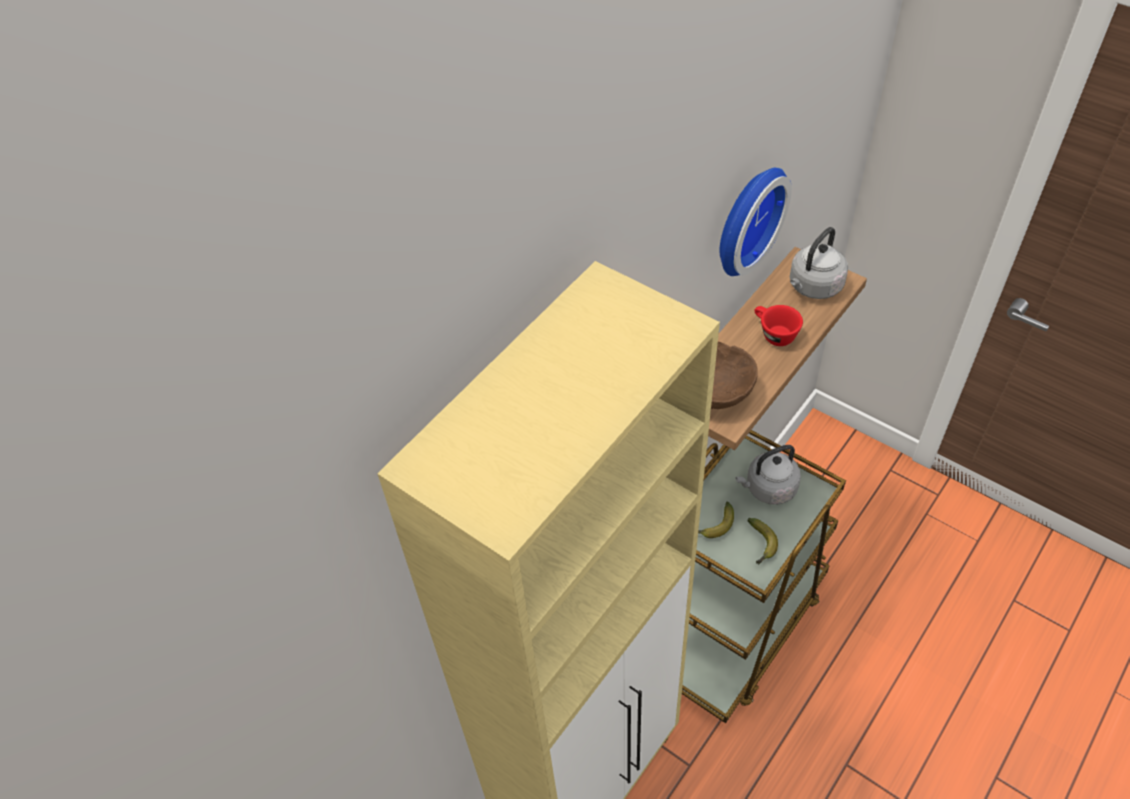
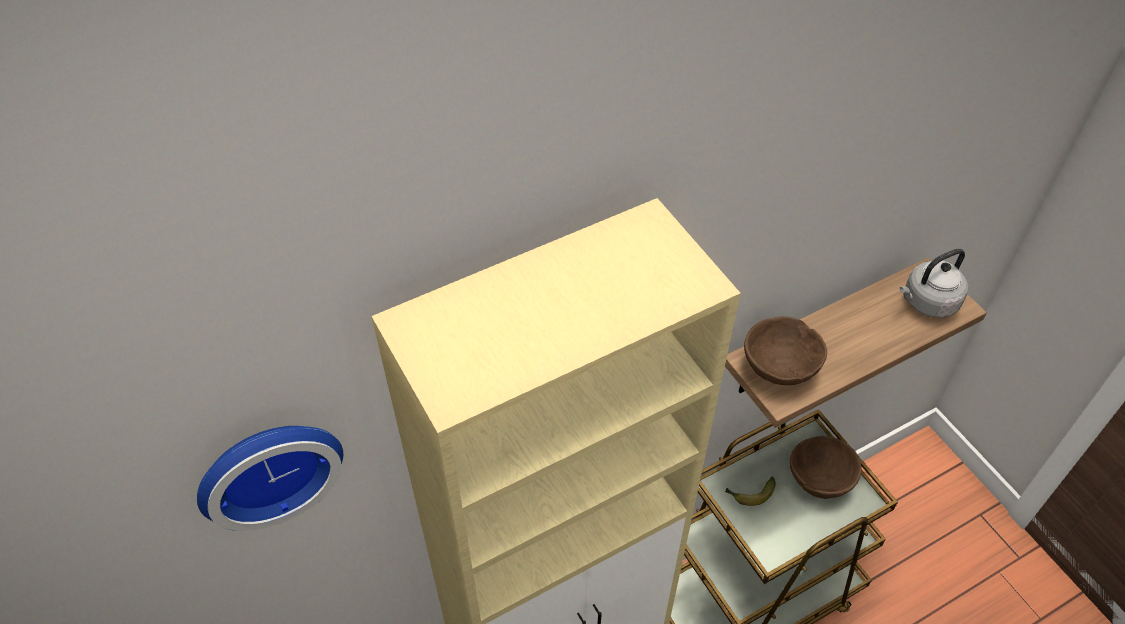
camera: 20 degrees right, 0 degrees up
(745, 218) = (865, 211): wall clock -> wall clock (267, 466)
(761, 545) = (787, 529): banana -> none
(768, 488) = (819, 480): grey kettle -> brown bowl
(773, 334) = (864, 333): red cup -> none

